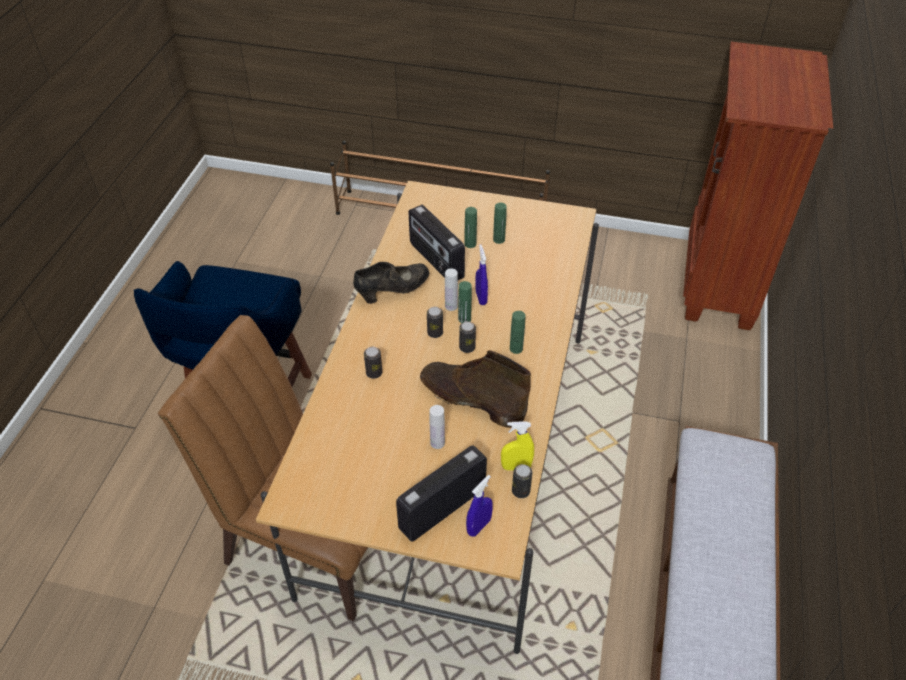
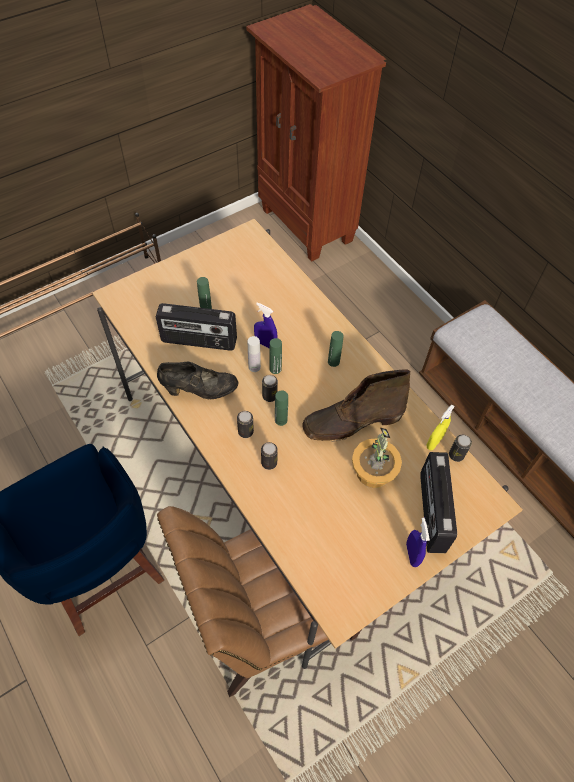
camera: 50 degrees left, 10 degrees up
(393, 291) = (199, 390): black shoe -> black shoe turned 75 degrees clockwise
(437, 443) = (372, 472): white bottle -> potted plant
(467, 347) = (303, 388): can -> can (245, 431)
(479, 526) = (464, 501): blue spray bottle -> blue spray bottle (412, 554)
(499, 239) = (221, 290): green bottle -> green bottle (281, 420)

